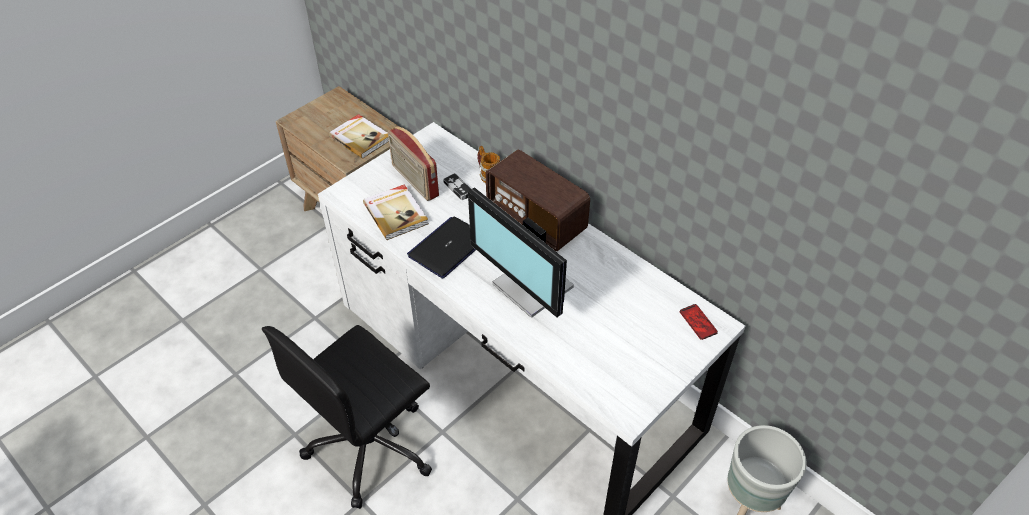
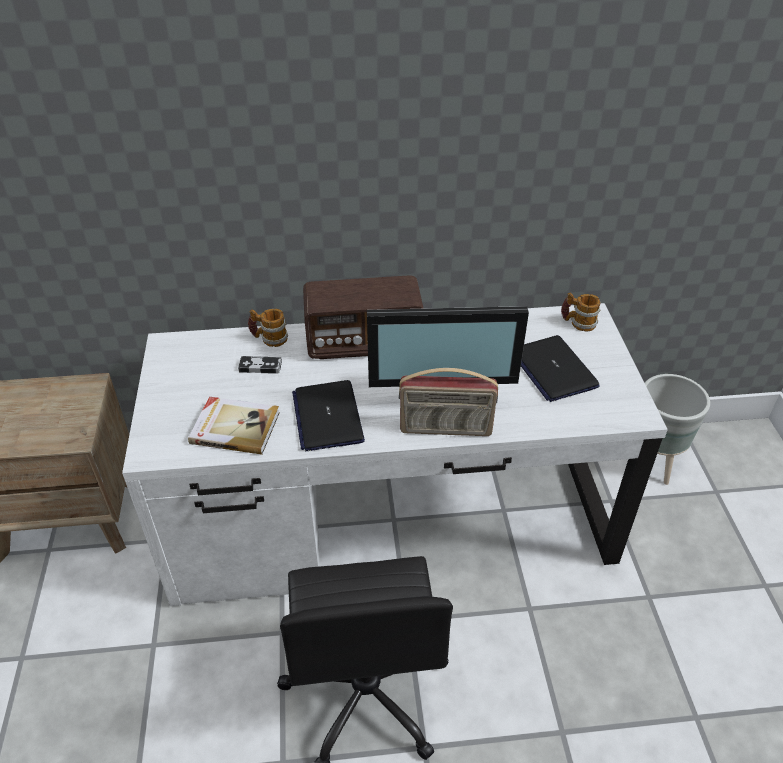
camera: 50 degrees left, 5 degrees down
(361, 137) = (59, 410): book -> none
(414, 181) = (209, 390): radio -> radio (445, 429)
(624, 336) = (553, 369): none -> laptop
(698, 322) = (578, 323): phone -> mug

